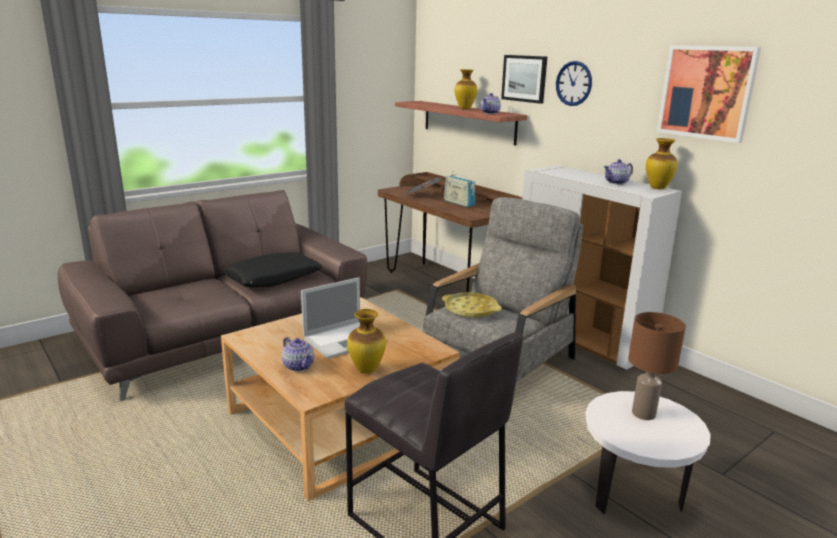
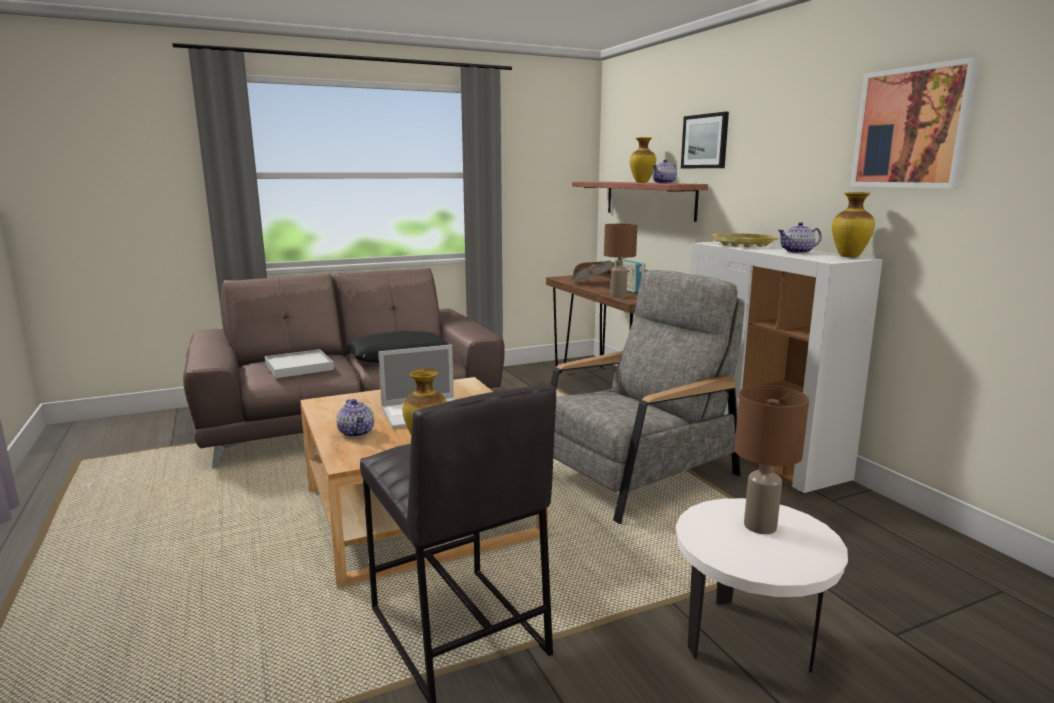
camera: 15 degrees right, 5 degrees down
(187, 297) = (299, 367): none -> white tray
(455, 211) = (618, 296): none -> brown table lamp
(470, 309) = (596, 398): yellow tray -> yellow tray (743, 245)
(574, 83) = (757, 139): wall clock -> none

